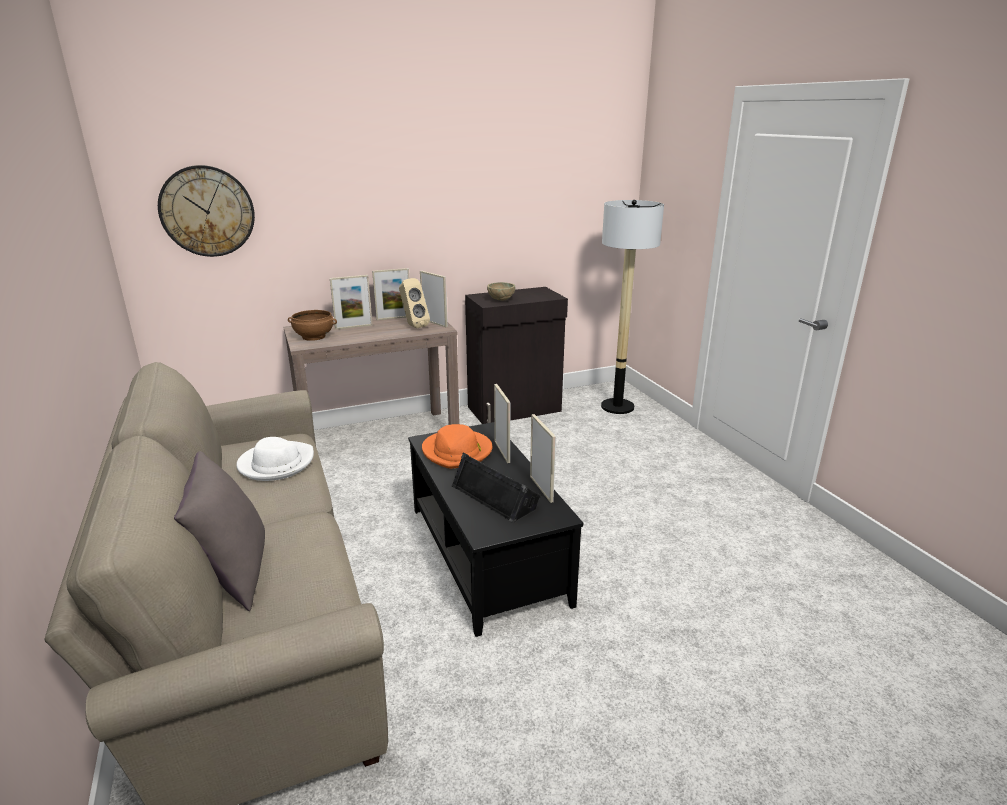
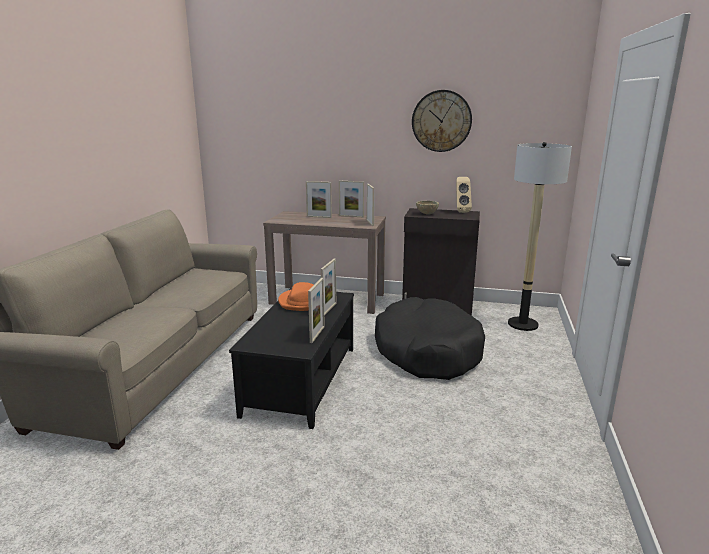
camera: 35 degrees right, 5 degrees down
(207, 211) = (248, 132): wall clock -> wall clock (441, 121)
(233, 575) = (114, 321): grey pillow -> none
(276, 464) = (205, 282): white hat -> none
(313, 337) = (287, 218): brown bowl -> none
(413, 326) = (353, 222): beige speaker -> beige speaker (460, 212)
(495, 496) = (285, 329): black speaker -> none
(571, 467) = (427, 351): none -> black dog bed

